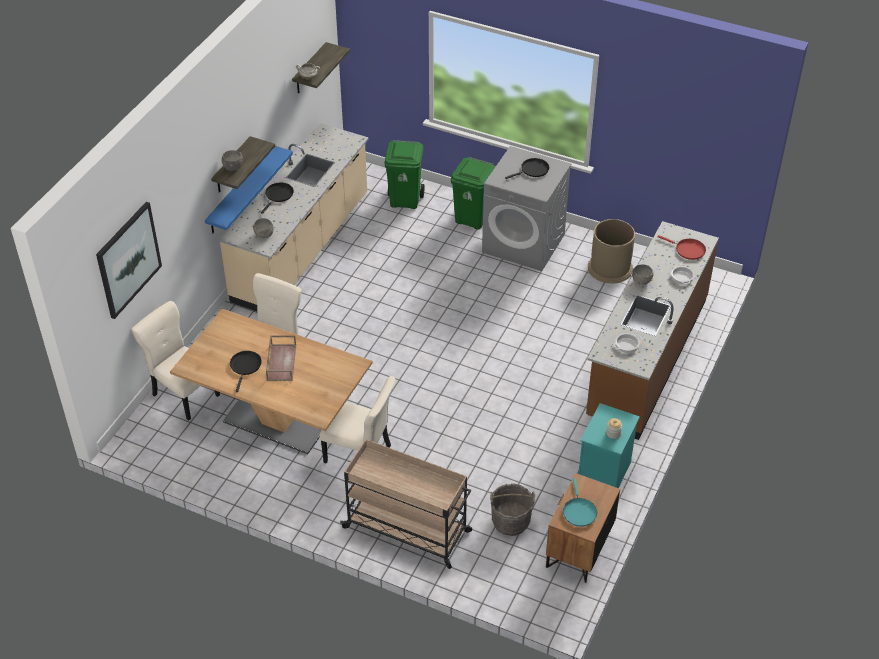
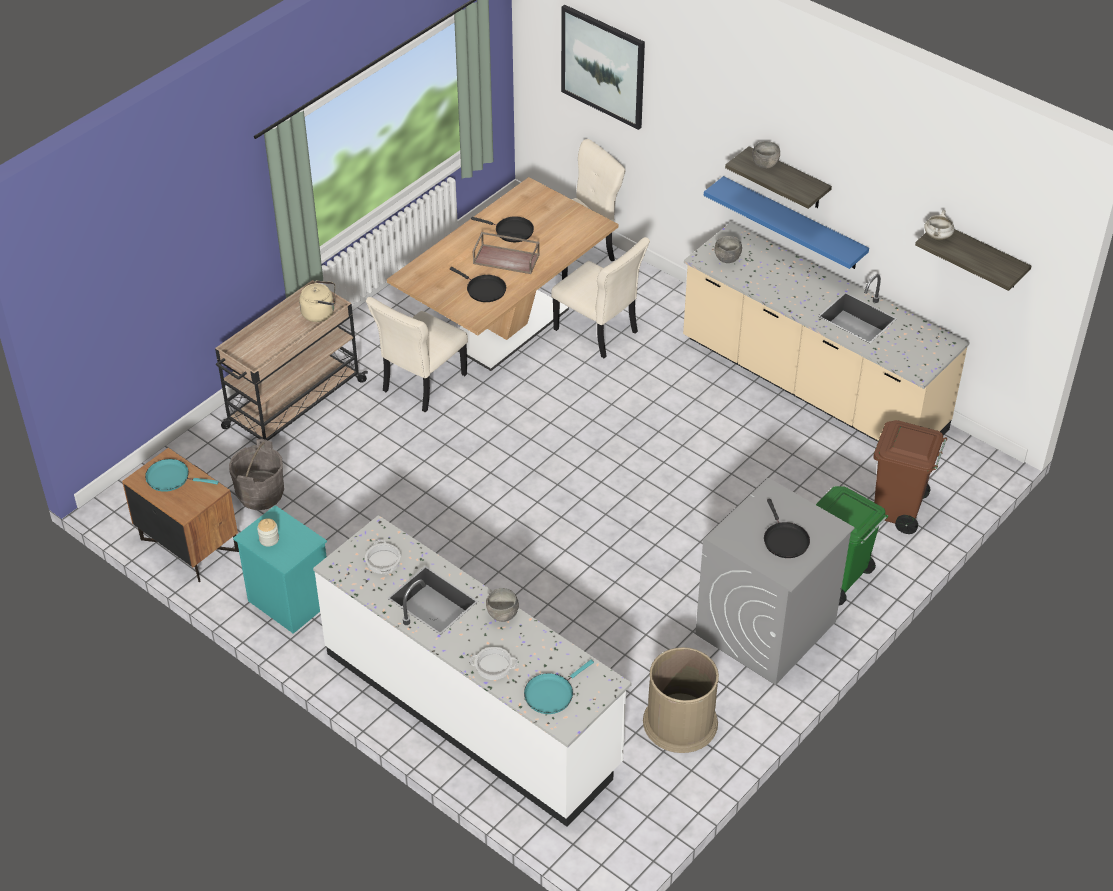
camera: 105 degrees right, 0 degrees up
(278, 195) = (807, 281): black frying pan -> black frying pan (484, 289)
(373, 465) = (320, 313): none -> beige kettle
(405, 200) = (898, 511): green trash can -> brown trash can
(646, 358) = (472, 709): brown counter -> white counter
(688, 250) = (551, 694): red frying pan -> turquoise frying pan

